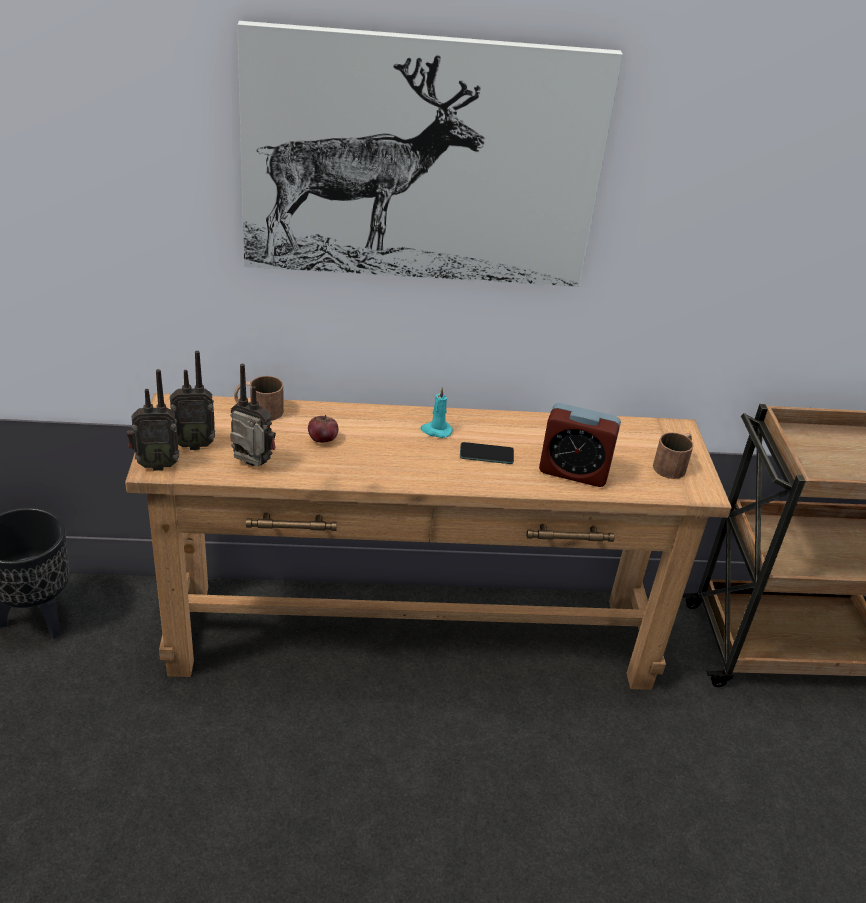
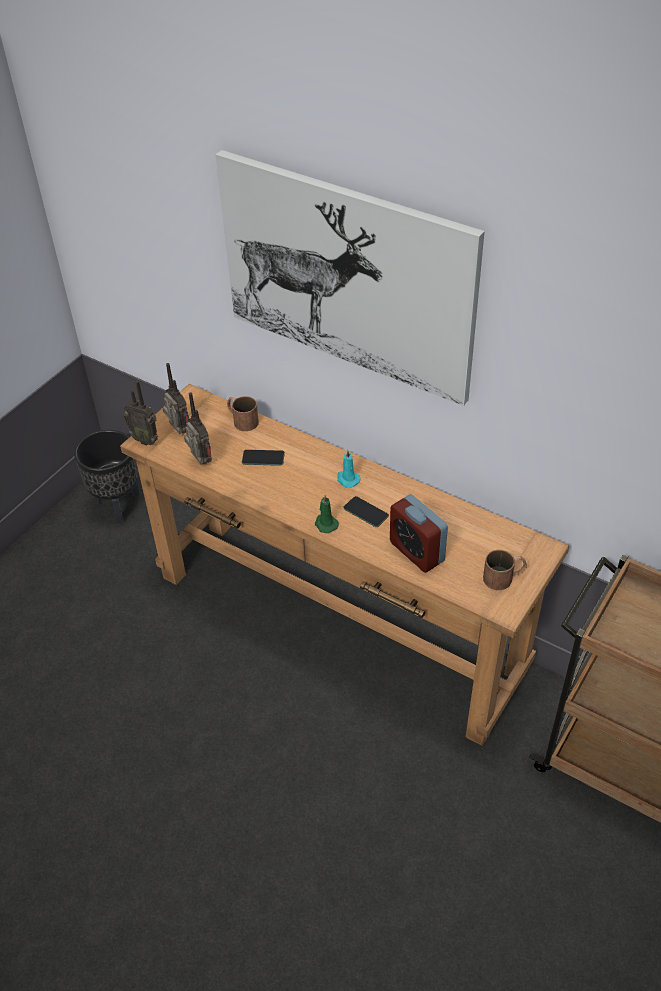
camera: 40 degrees right, 10 degrees up
(192, 444) = (179, 432): radio -> radio turned 150 degrees counterclockwise
(322, 439) = (263, 458): apple -> phone
(457, 479) = (325, 524): none -> green candle

